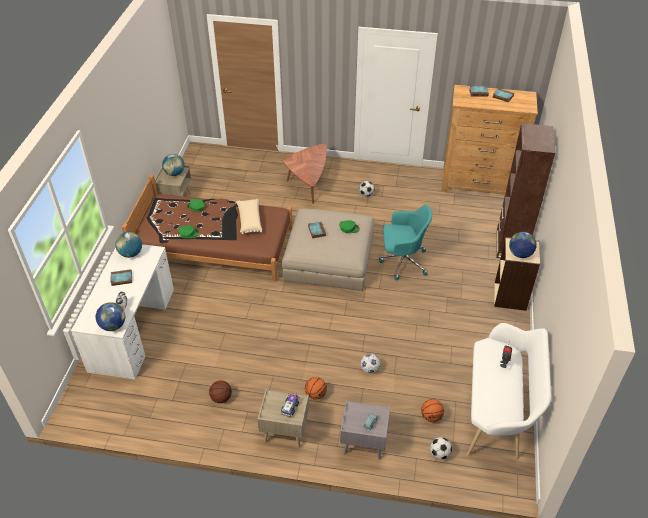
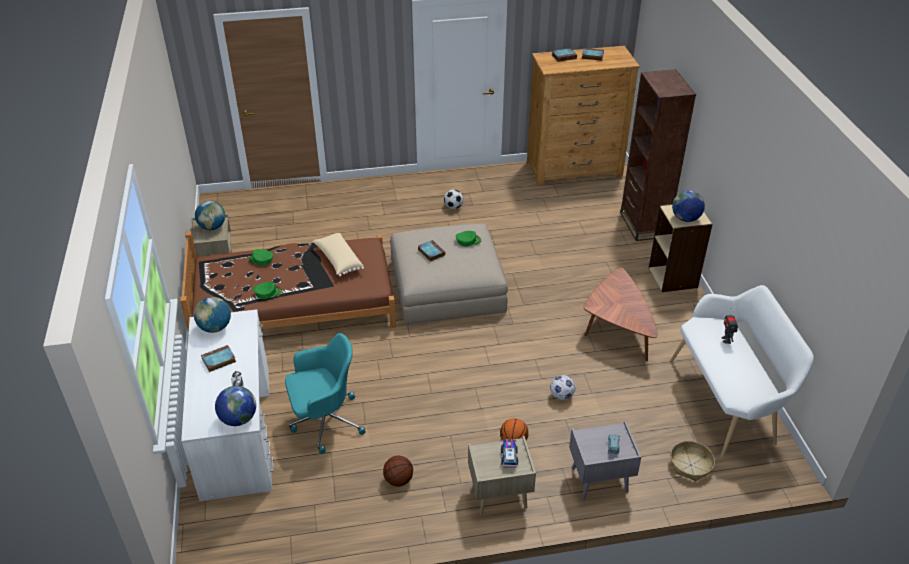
camera: 20 degrees left, 5 degrees down
(308, 182) = (377, 209): brown coffee table -> brown coffee table (616, 331)
(402, 261) = (534, 269): turquoise office chair -> turquoise office chair (325, 421)
(431, 416) = (659, 427): basketball -> none
(439, 454) = (690, 465): football -> basket

